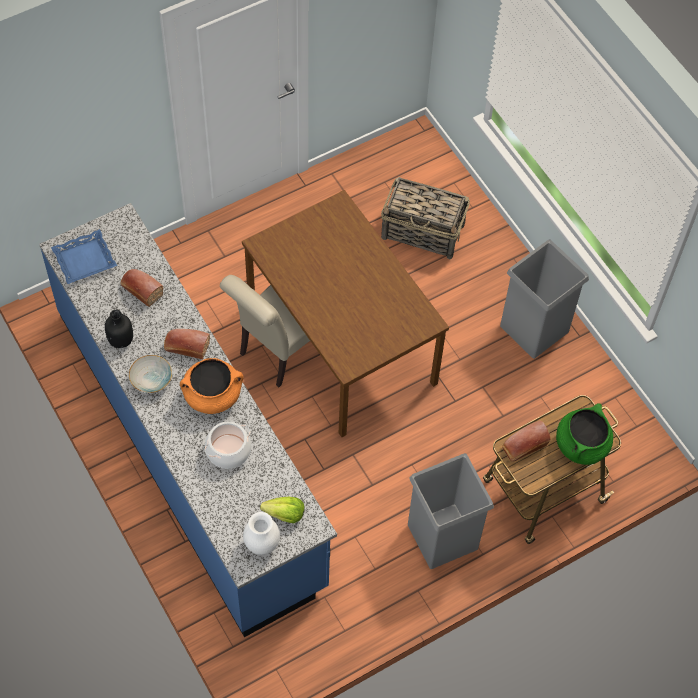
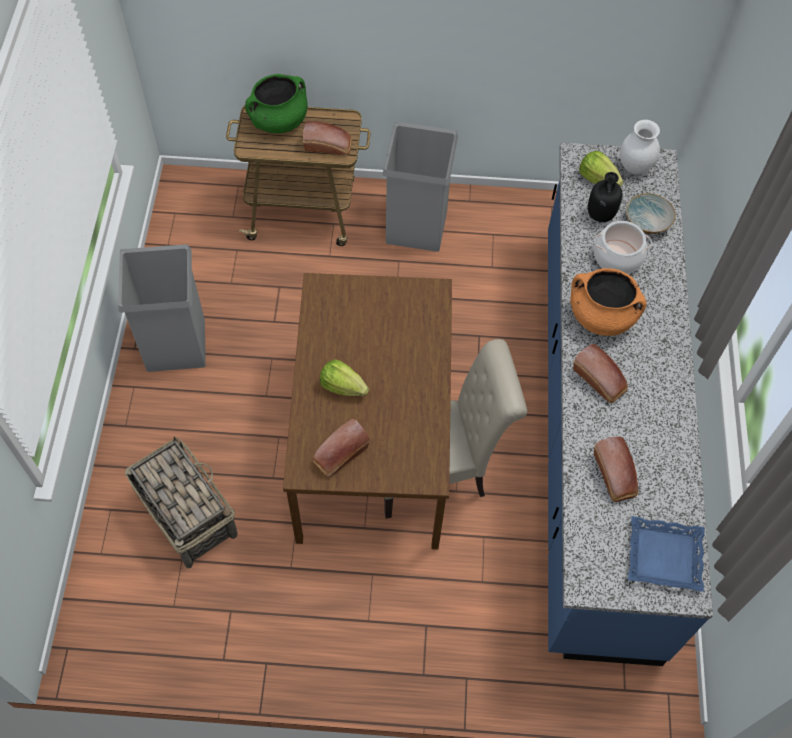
camera: 145 degrees left, 0 degrees up
(121, 339) = (669, 430): black bottle -> black bottle (600, 215)
(151, 380) = (658, 367): bowl -> bowl (647, 221)
(325, 225) = (339, 455): none -> bread
(358, 266) = (343, 386): none -> lettuce

